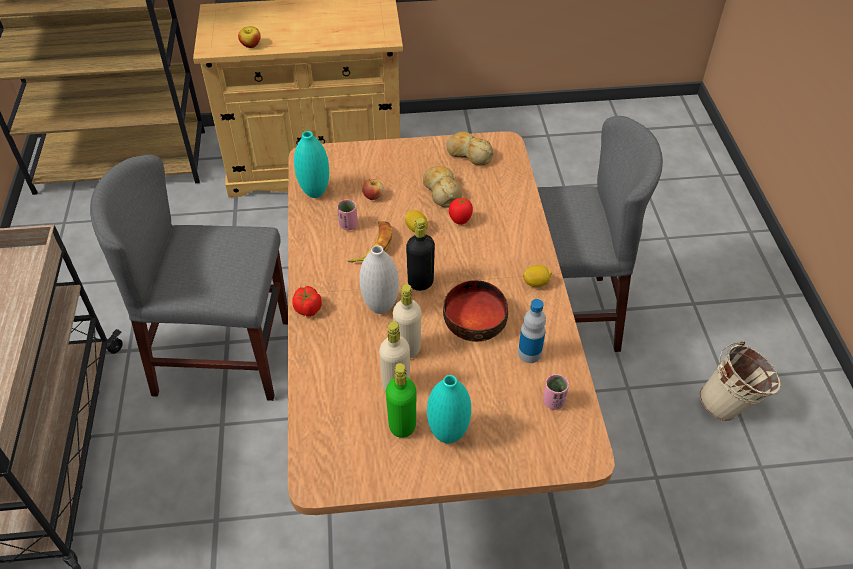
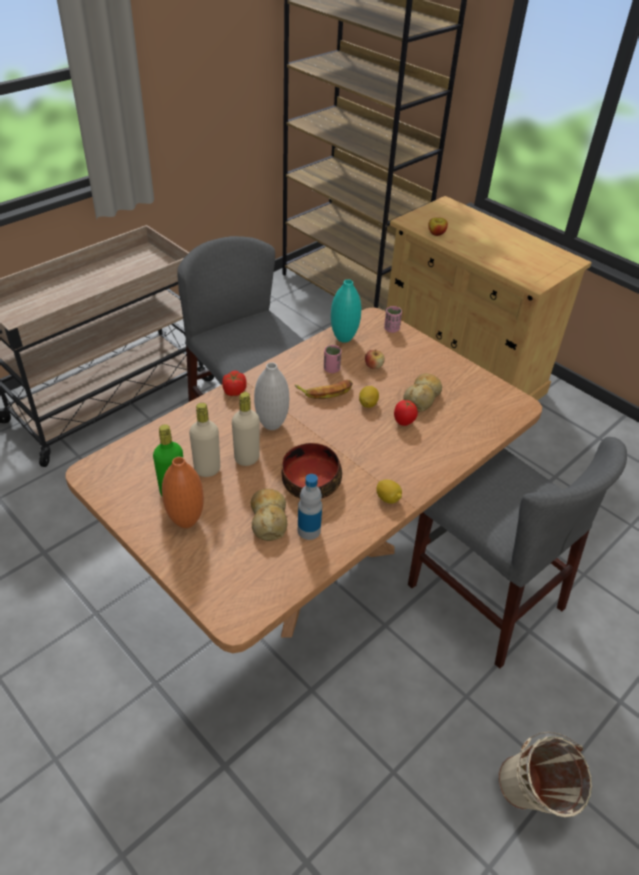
camera: 50 degrees right, 5 degrees down
(420, 282) = (317, 433): black bottle -> none
(448, 434) = (186, 521): turquoise vase -> orange vase
(469, 154) = (481, 392): bread -> bread (268, 519)
(553, 401) = (273, 570): pink cup -> pink cup (391, 329)

